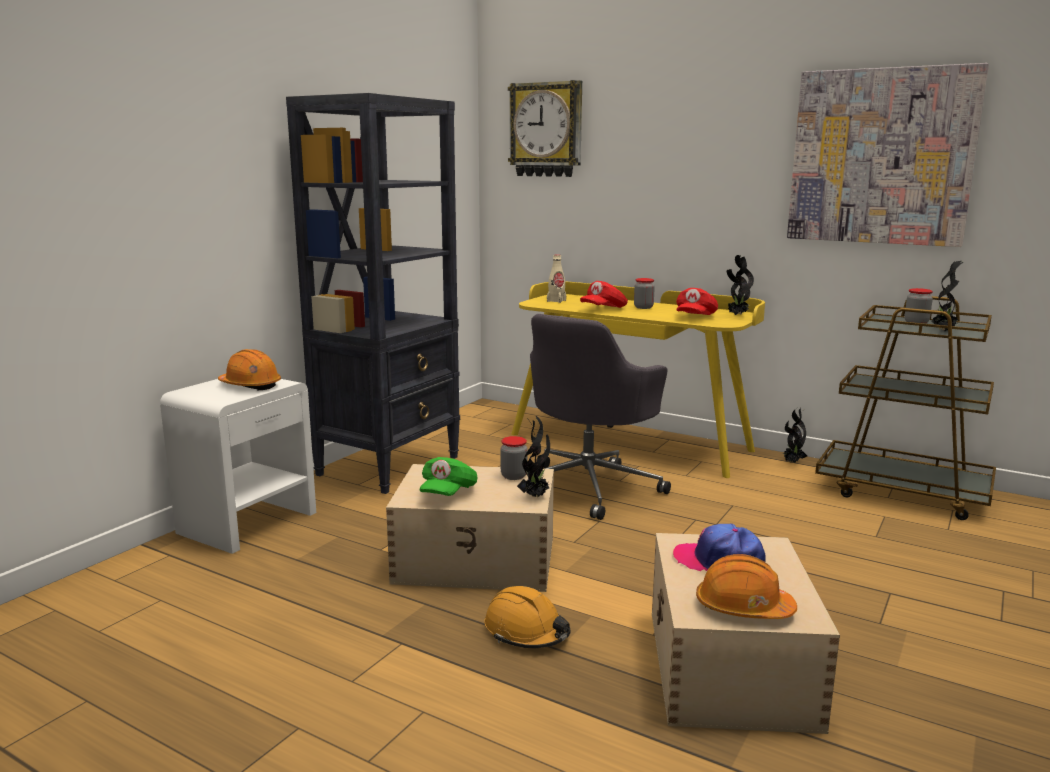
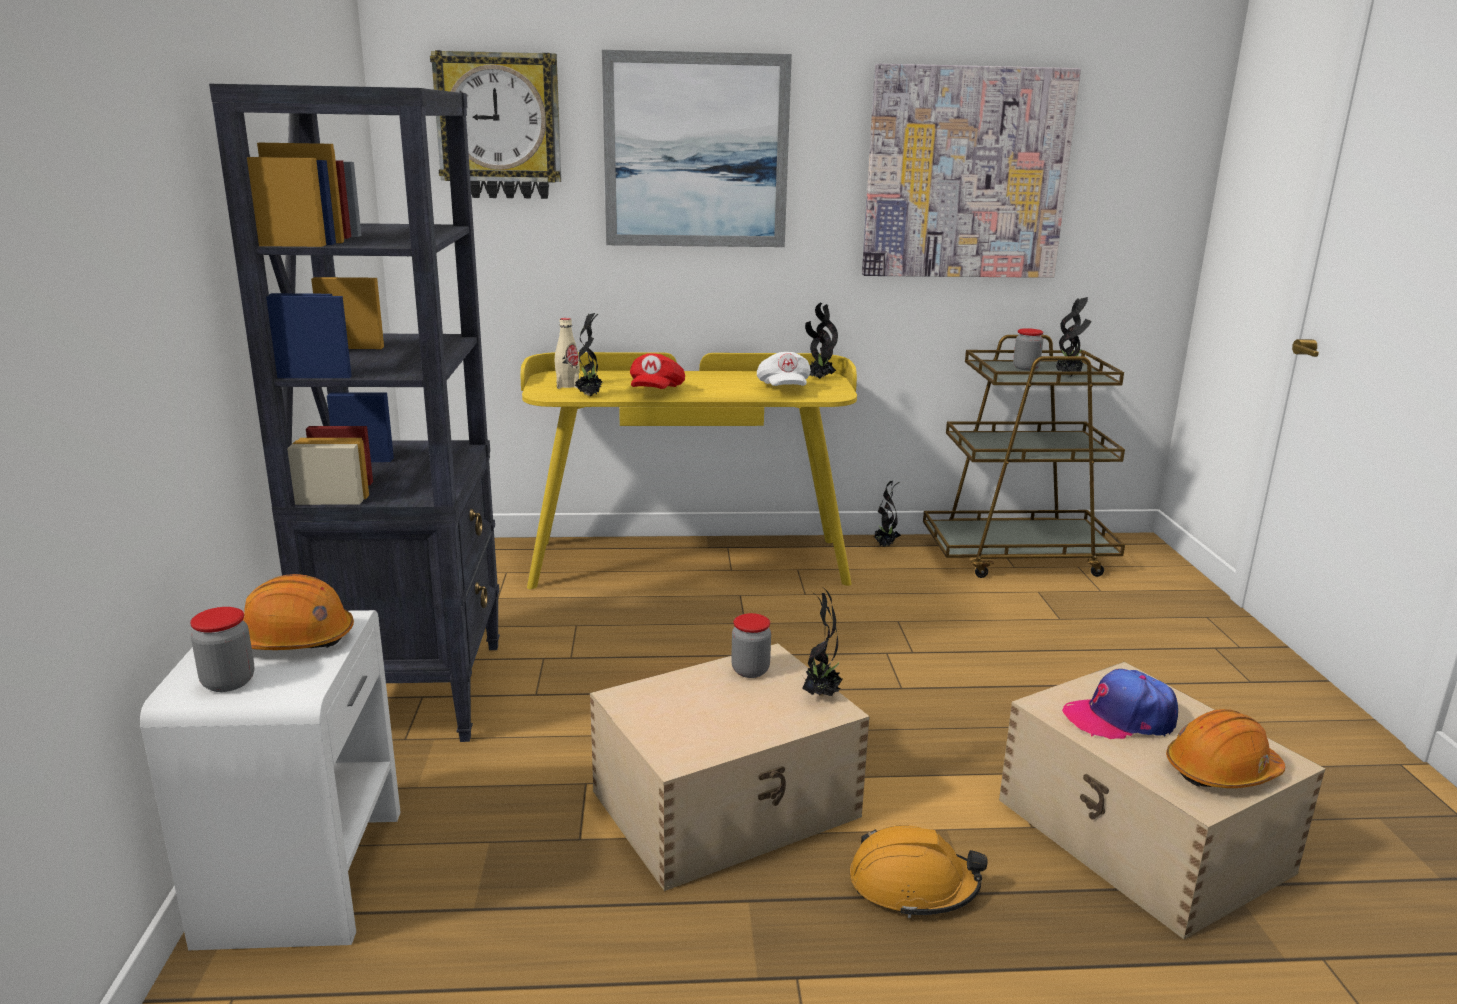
camera: 35 degrees left, 5 degrees up
(448, 493) = (711, 727): green cap -> none
(558, 306) = (590, 396): none -> potted plant
(589, 487) = (722, 643): grey office chair -> none
(643, 307) = (696, 381): jar -> jar (228, 682)
(668, 143) = (696, 151): none -> picture
(695, 317) = (783, 389): red cap -> white cap

